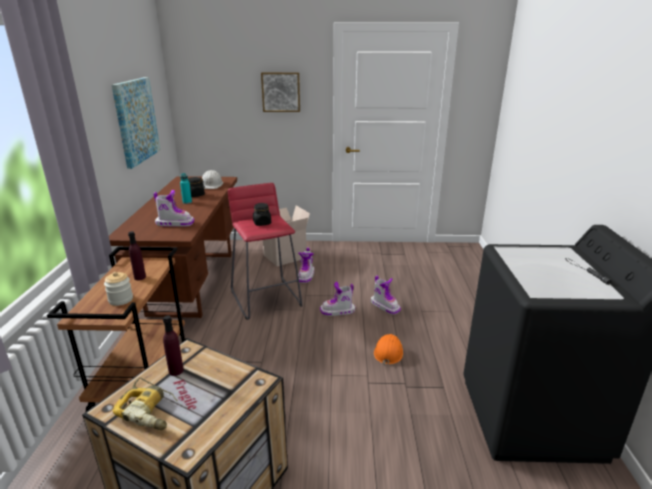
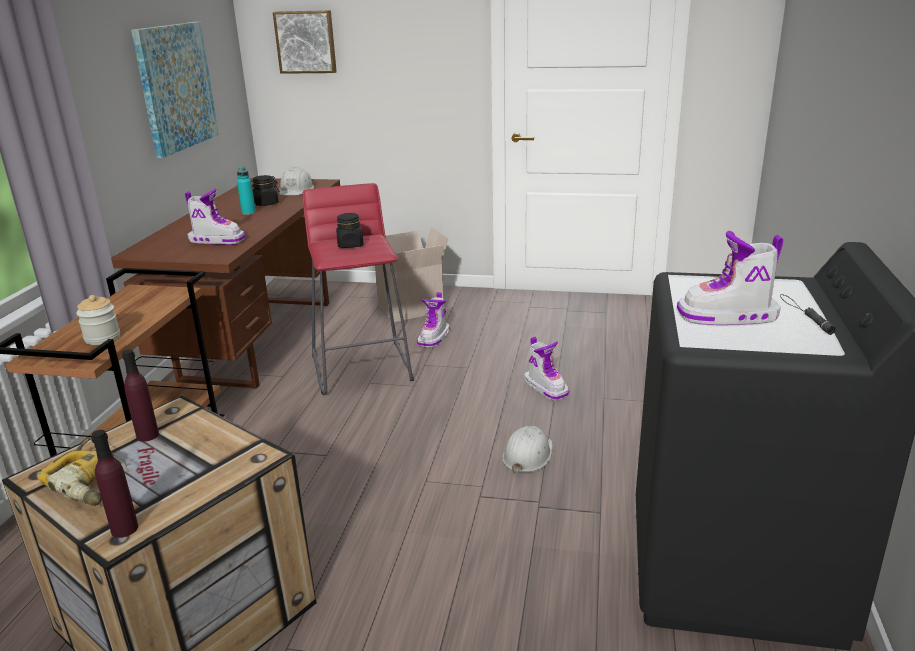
camera: 10 degrees right, 0 degrees up
(140, 277) = (141, 311): purple bottle -> purple bottle (124, 529)
(281, 92) = (408, 44): picture -> picture (306, 42)
(337, 311) = (467, 391): boot -> boot (728, 316)
(388, 352) = (527, 455): orange hard hat -> white hard hat

